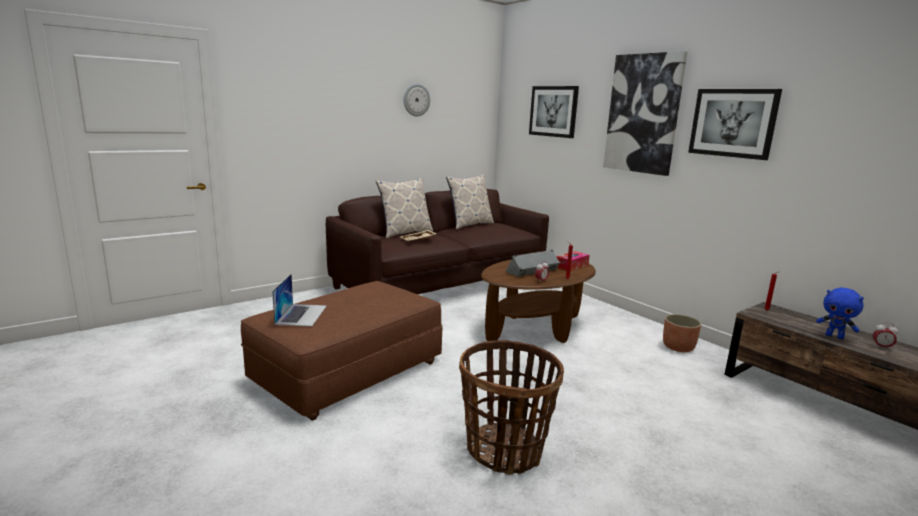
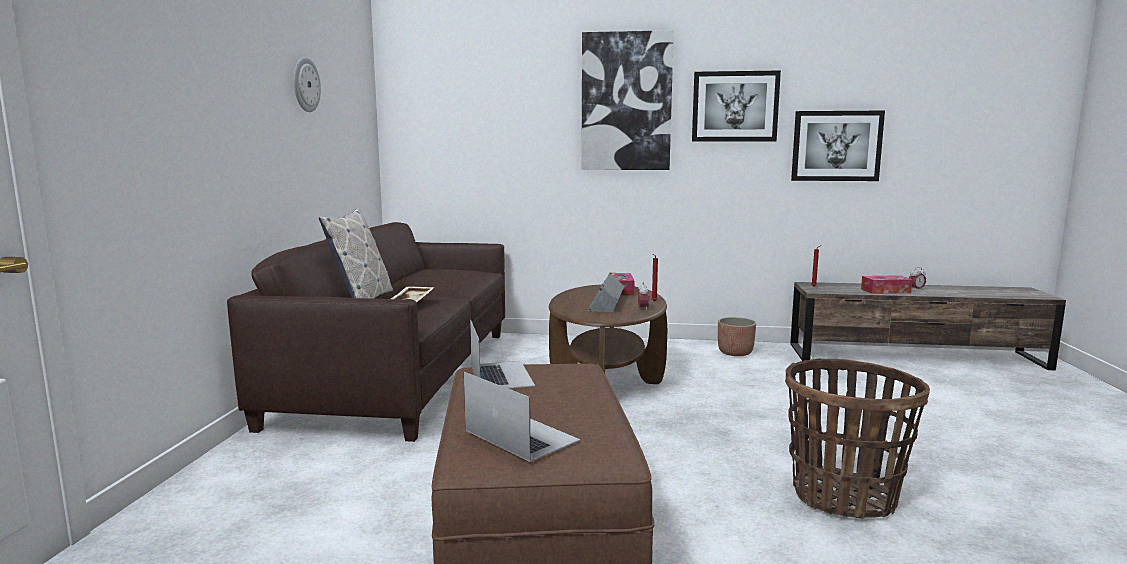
camera: 45 degrees left, 5 degrees down
(371, 288) = (501, 375): none -> laptop
(469, 224) = (410, 275): pillow -> none
(553, 111) = (487, 105): picture -> picture (836, 146)
(834, 336) = (885, 291): blue plush toy -> tissue box

